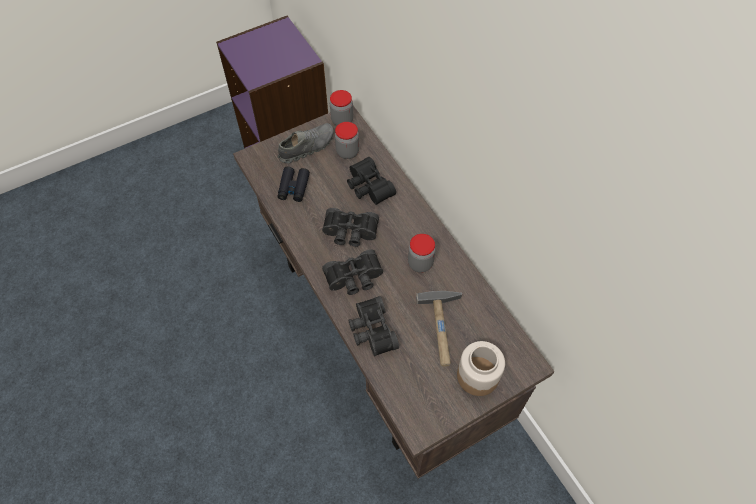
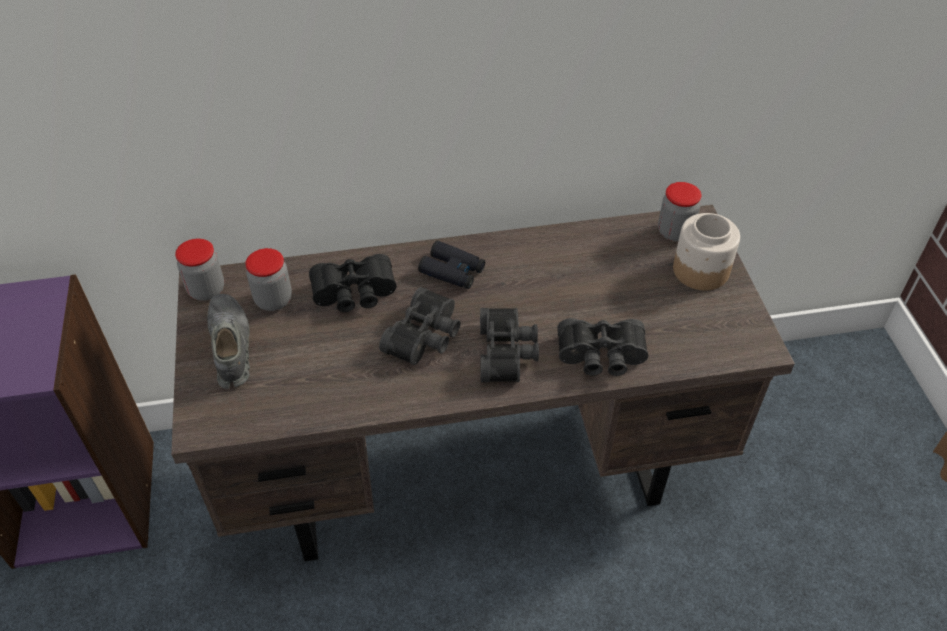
camera: 70 degrees left, 10 degrees down
(293, 187) = (301, 384): black binoculars -> black binoculars (452, 271)
(420, 263) = (514, 275): jar -> jar (674, 232)
(442, 329) = (624, 283): hammer -> none

